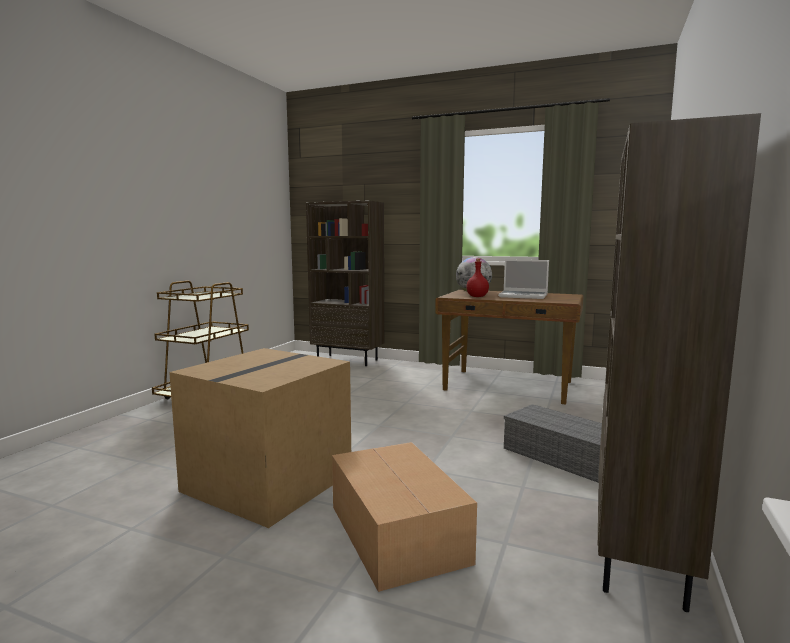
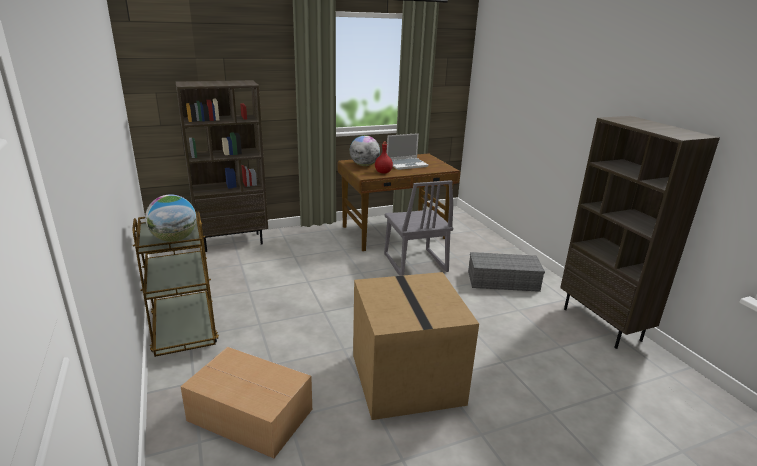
camera: 45 degrees left, 15 degrees up
(194, 297) = (174, 239): none -> globe
(397, 535) = (522, 369): cardboard box -> cardboard box (251, 416)
(477, 411) = (414, 263): none -> grey chair

